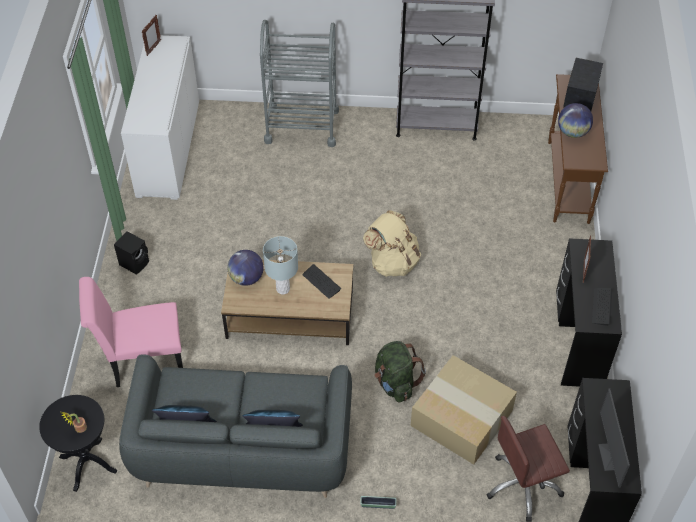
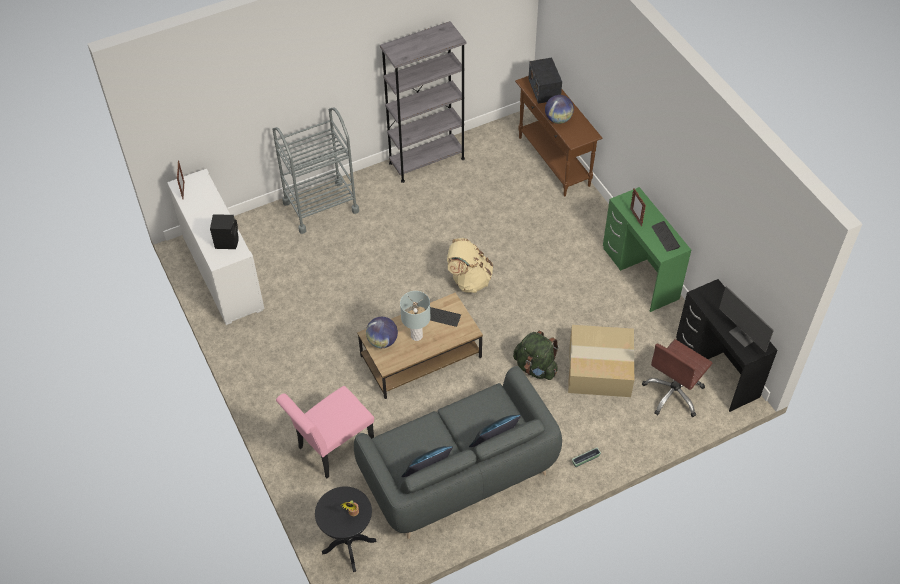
camera: 30 degrees left, 0 degrees up
(135, 262) = (266, 376): black speaker -> black speaker (227, 241)
(579, 340) = (640, 273): black desk -> green desk

